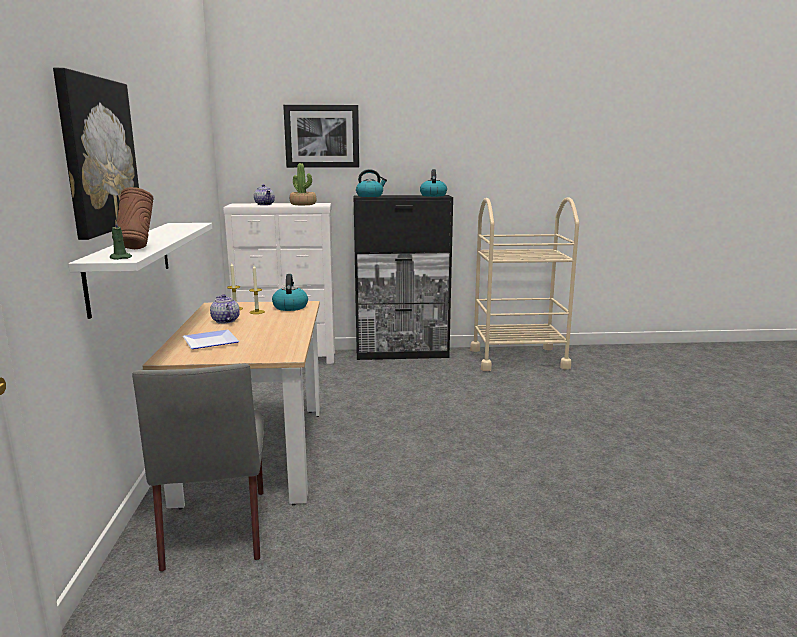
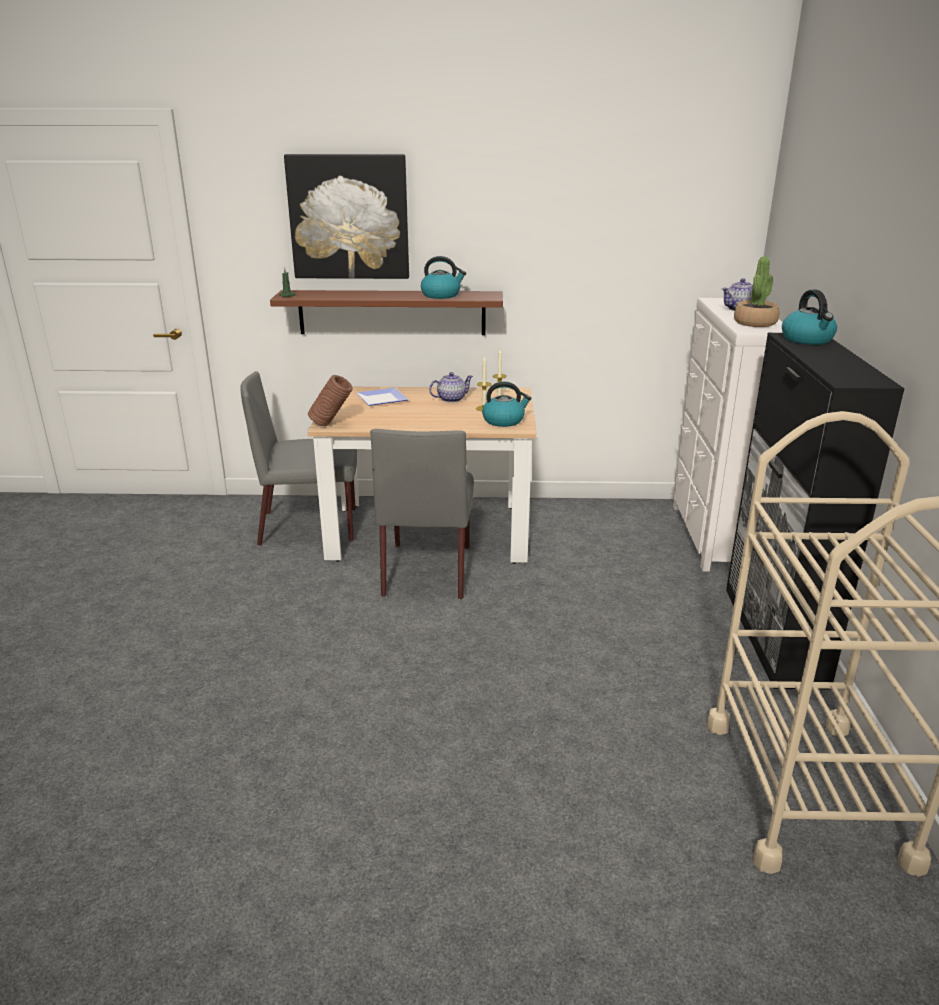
camera: 95 degrees right, 10 degrees up
(131, 264) = (392, 312): white shelf -> brown shelf
(137, 248) = (332, 295): brown vase -> brown vase (332, 425)
(322, 136) = (828, 216): picture -> none
(326, 449) = (427, 569): none -> grey chair
(433, 195) = (859, 375): kettle -> kettle (441, 295)

